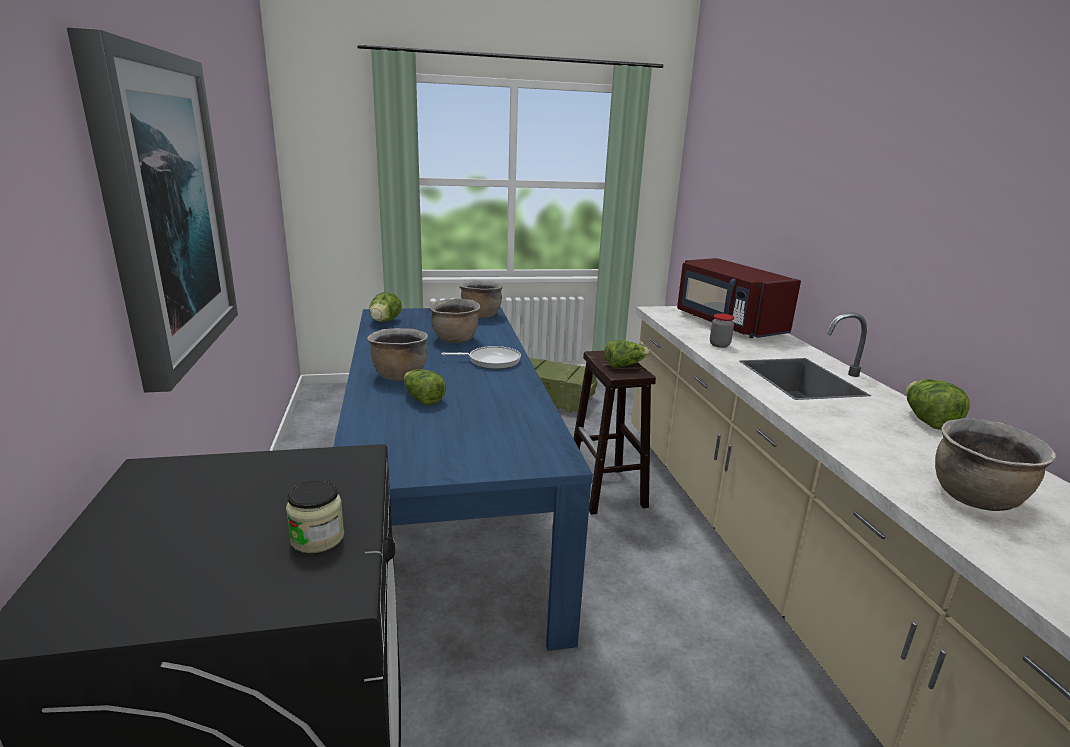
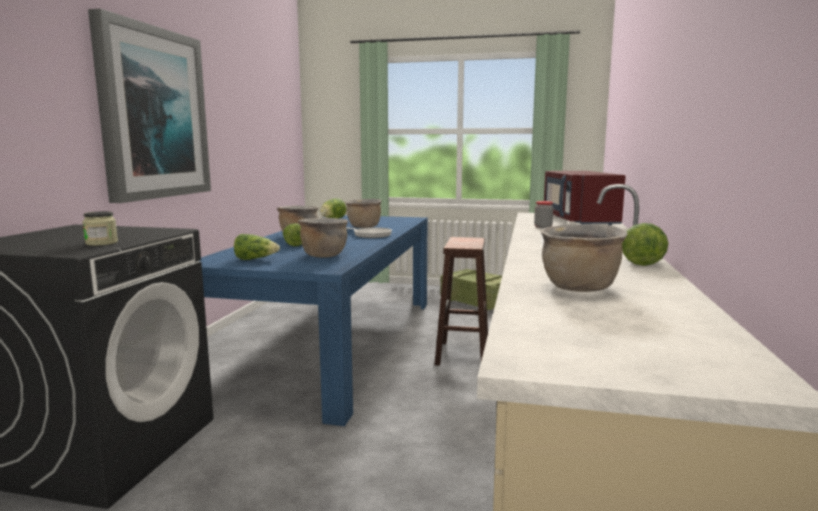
camera: 25 degrees right, 10 degrees down
(481, 315) = (404, 219): brown cooking pot -> brown cooking pot (324, 255)
(624, 365) = (468, 243): lettuce -> lettuce (255, 259)

